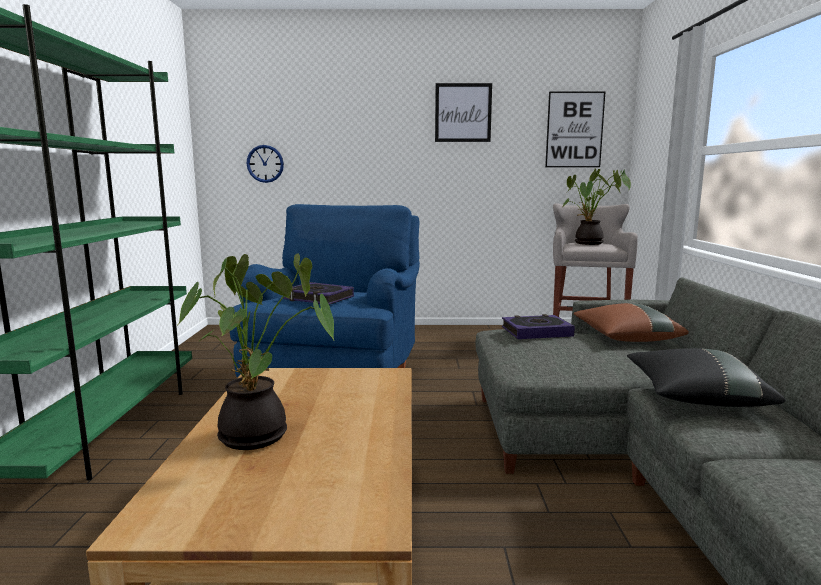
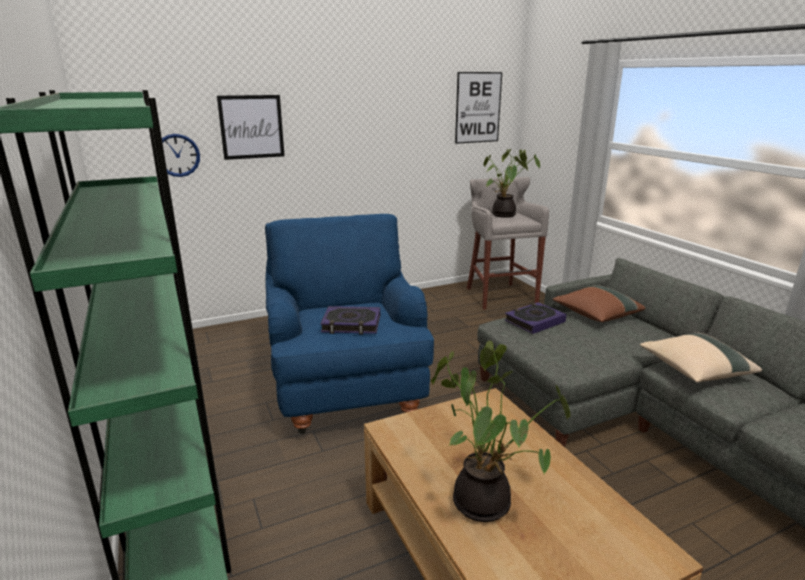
camera: 25 degrees left, 10 degrees up
(463, 113) = (383, 93): picture -> picture (251, 127)
(694, 397) = (694, 371): black pillow -> beige pillow

